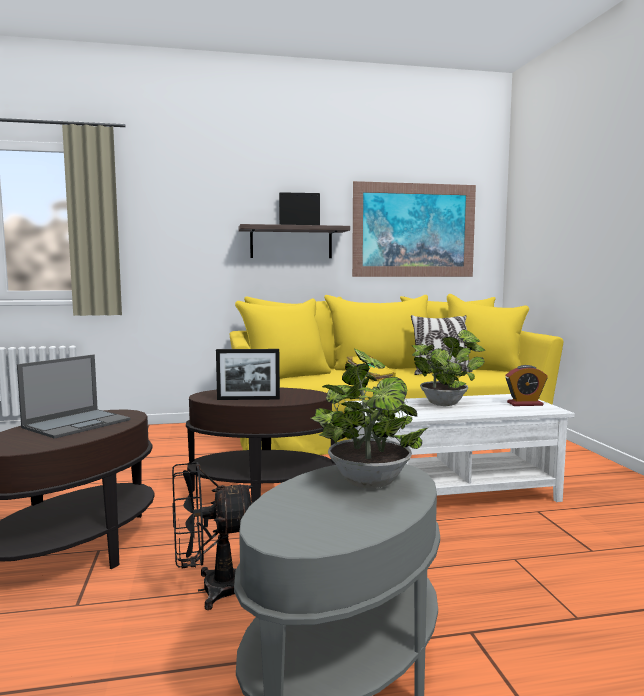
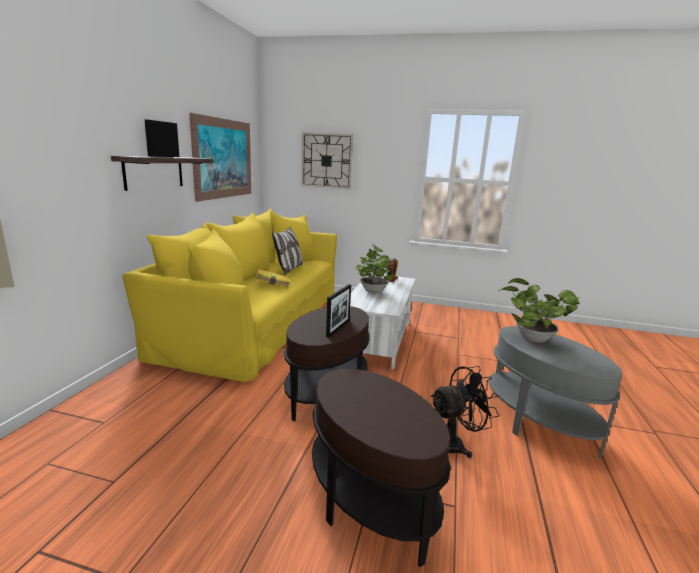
camera: 65 degrees left, 10 degrees up
(78, 423) = (362, 399): laptop -> none
(211, 590) = (455, 444): black fan -> black fan turned 120 degrees counterclockwise
(563, 220) = (326, 161): none -> wall clock

